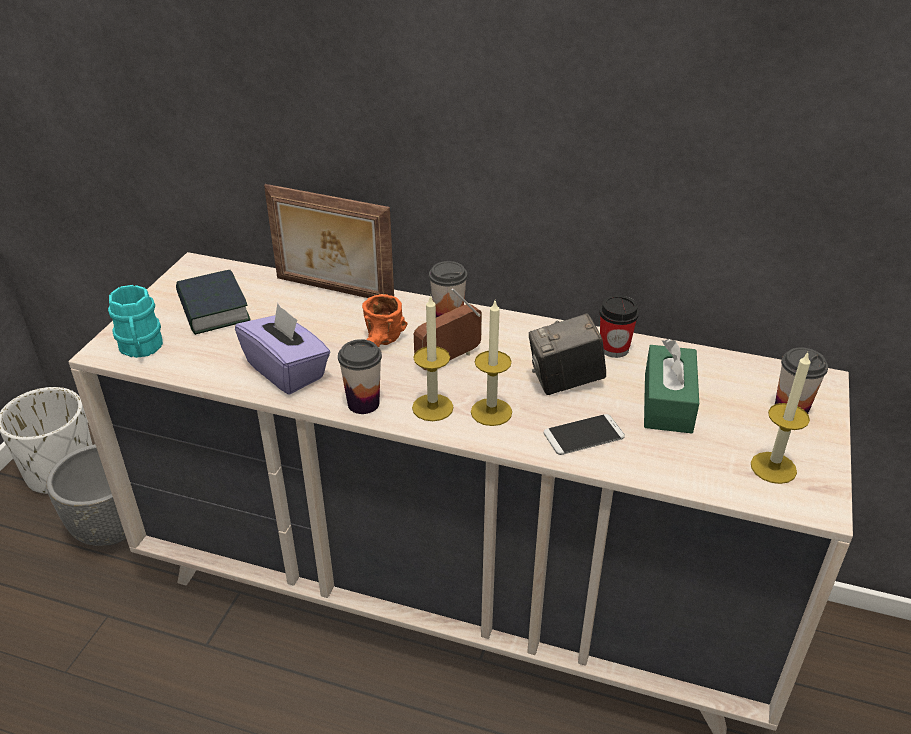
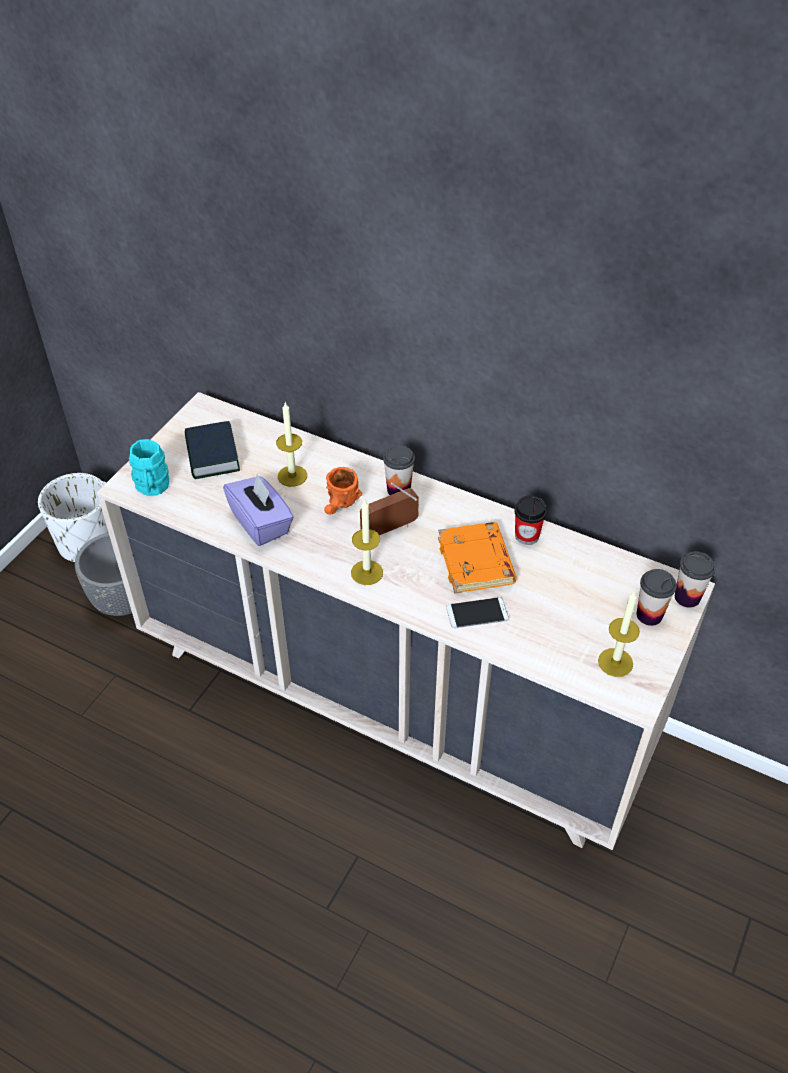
camera: 10 degrees right, 10 degrees up
(333, 291) = (311, 448): picture frame -> none
(363, 403) = (314, 562): cup -> cup (687, 597)
(491, 412) = (411, 582): candle -> candle (292, 476)
(565, 382) = (477, 562): camera -> orange book
(667, 402) = (553, 593): green tissue box -> none

